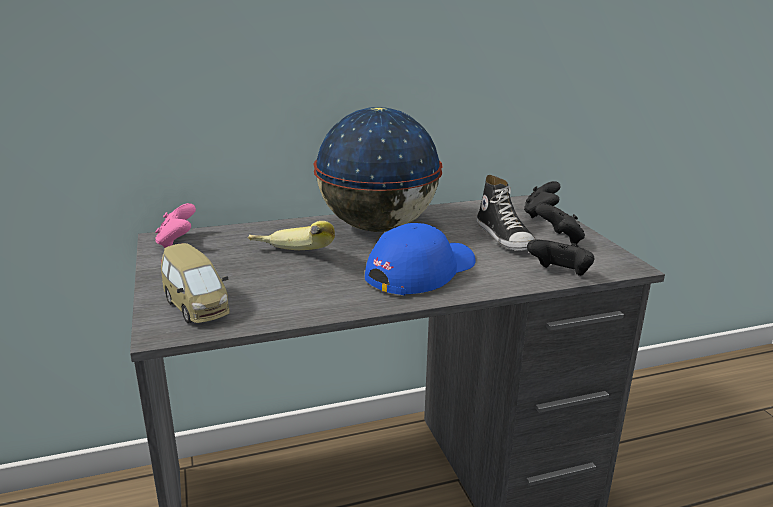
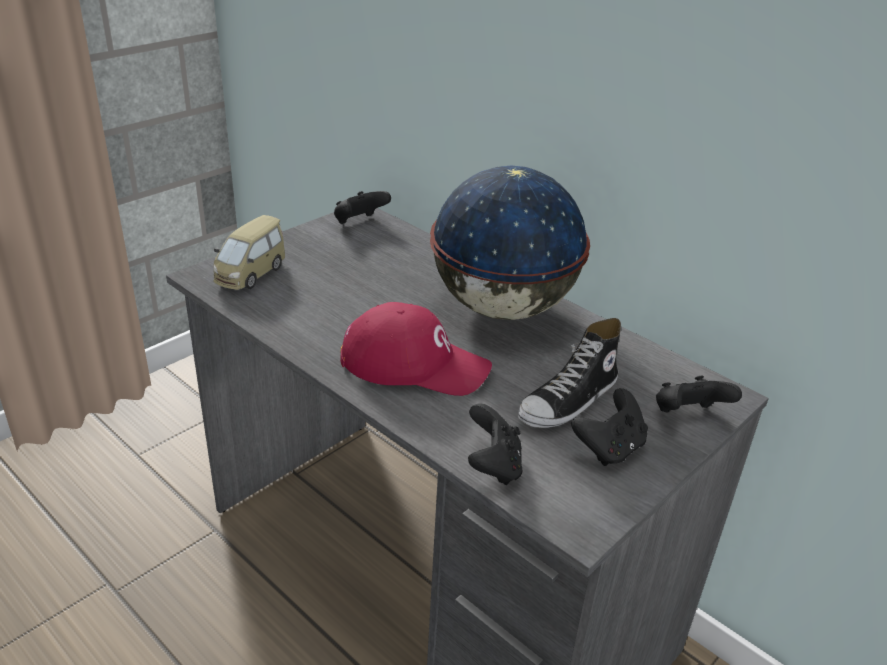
camera: 60 degrees right, 10 degrees up
(177, 242) = (359, 223): pink game controller -> black game controller
(290, 260) = (372, 285): banana -> none
(420, 270) = (415, 363): blue cap -> red cap

